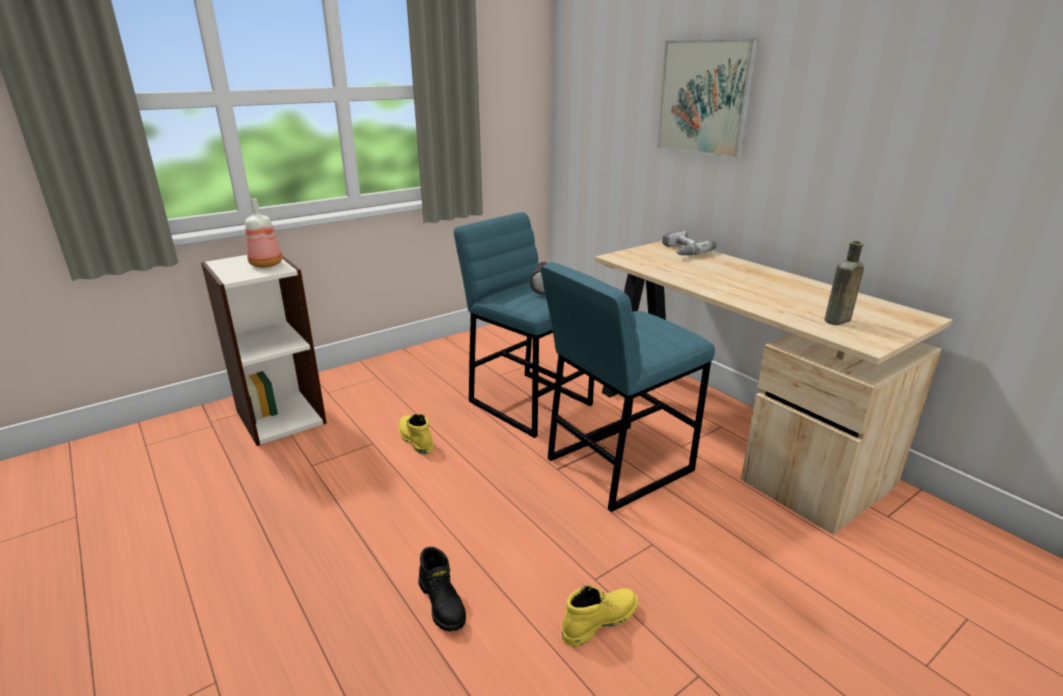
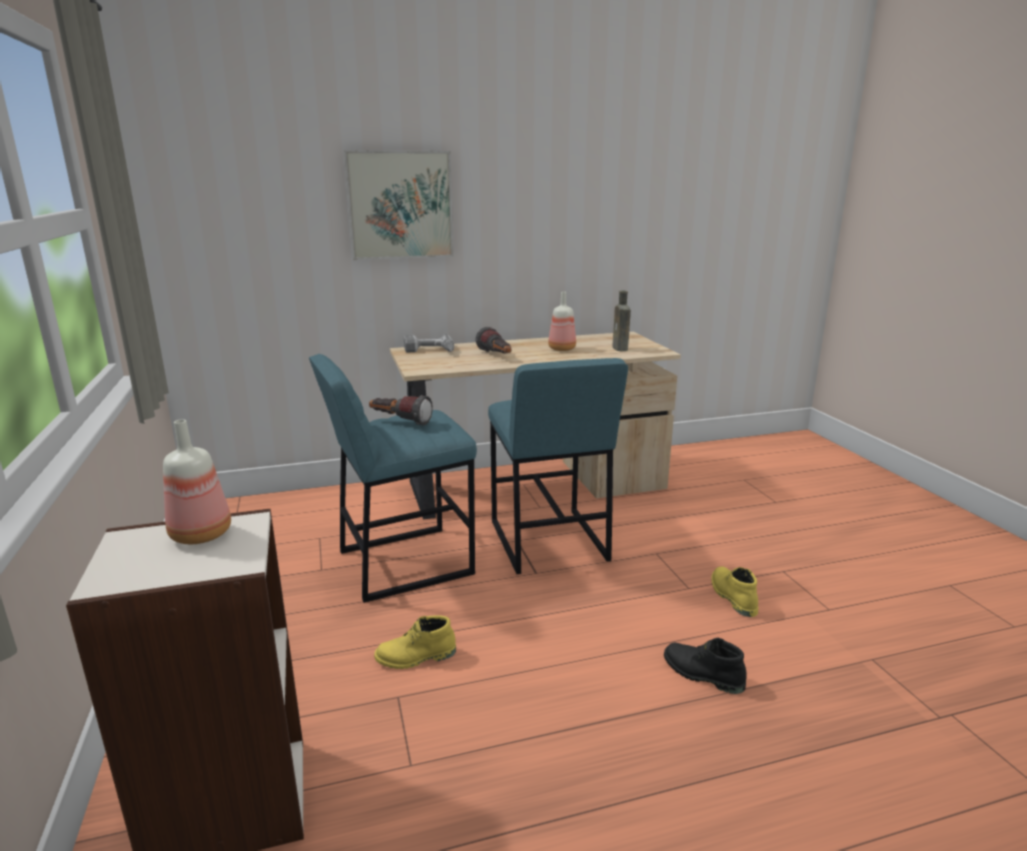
camera: 70 degrees left, 5 degrees down
(443, 603) = (702, 674): black boot -> black boot turned 135 degrees counterclockwise
(703, 273) = (496, 356): none -> flashlight
(779, 294) = (562, 349): none -> bottle

